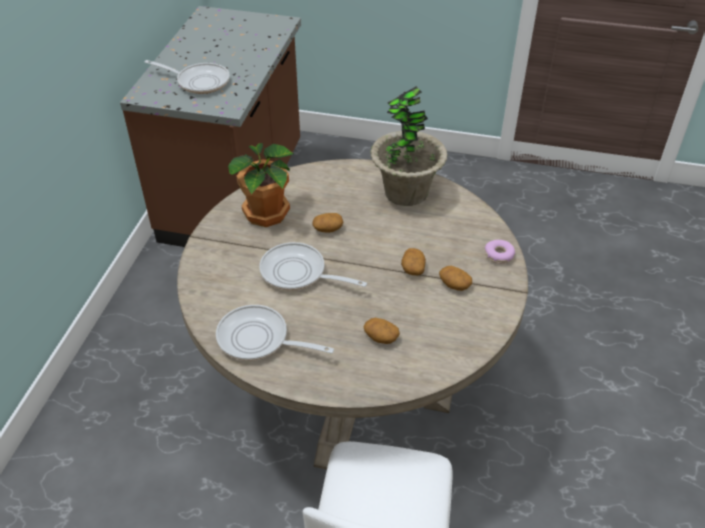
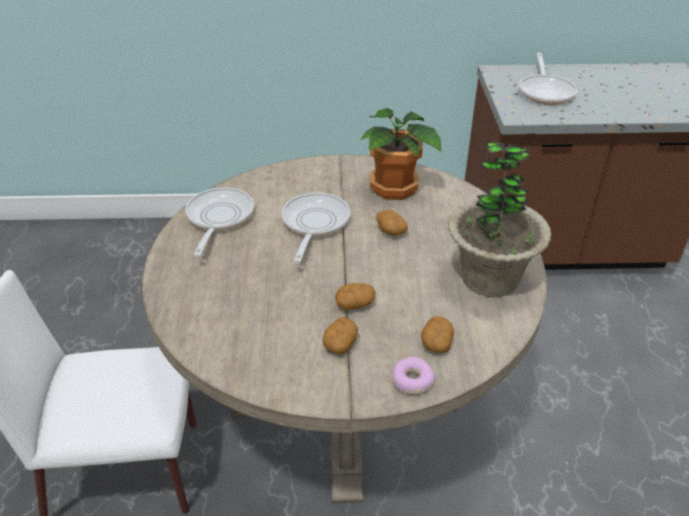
camera: 75 degrees right, 5 degrees down
(380, 337) = (239, 295): potato -> potato (436, 342)

